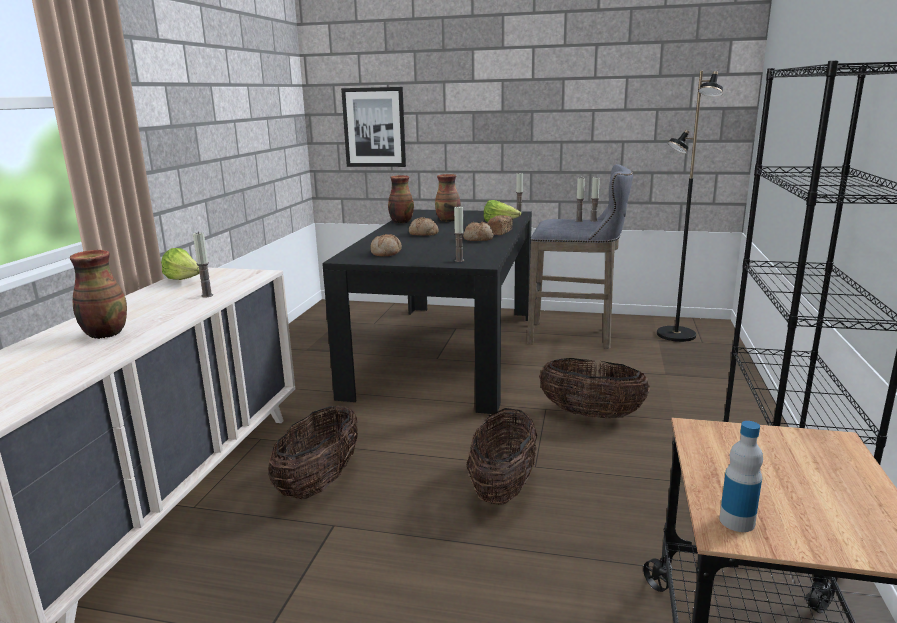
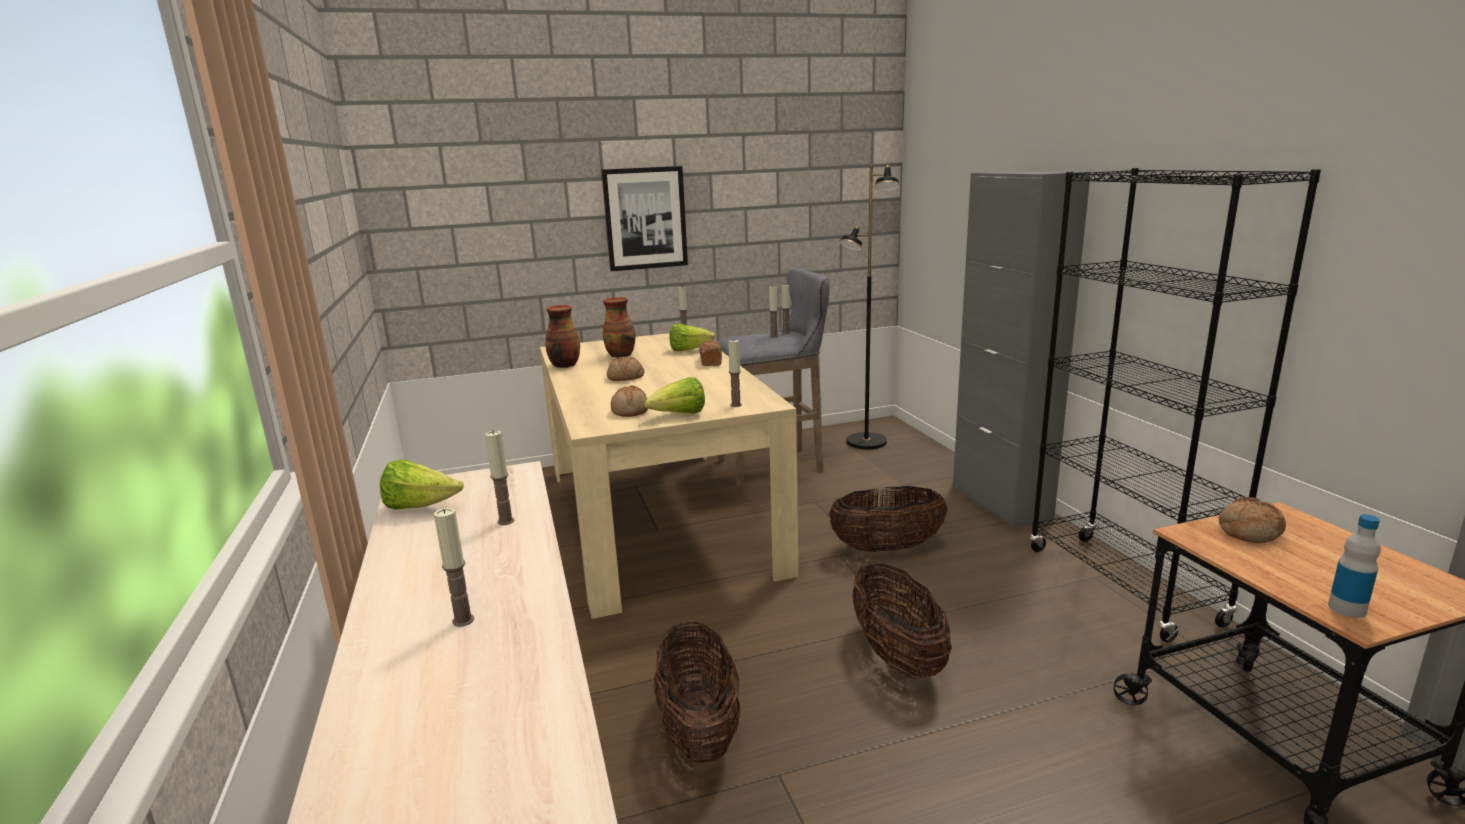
camera: 30 degrees left, 0 degrees up
(104, 333) = (463, 620): vase -> candle
(374, 127) = (473, 244): picture -> picture (645, 218)
(410, 260) = (679, 415): none -> lettuce
(446, 351) = (658, 517): black dining table -> beige dining table
(478, 239) = (703, 373): bread -> bread (1248, 531)
(744, 408) = (1000, 502): none -> grey cabinet

